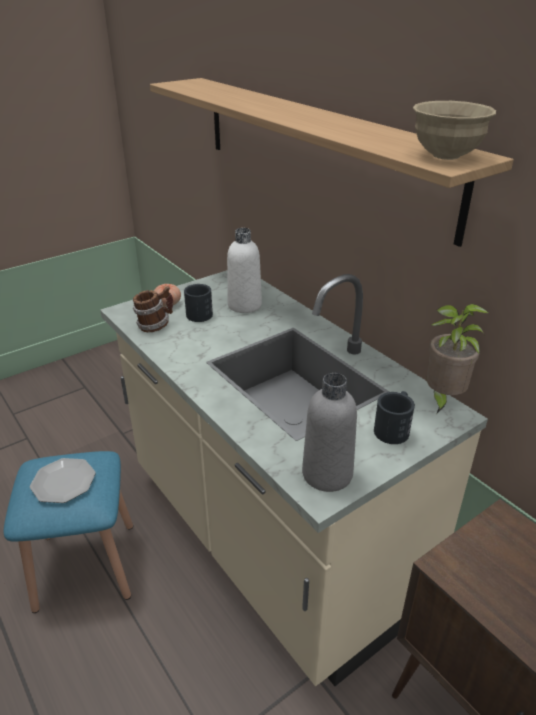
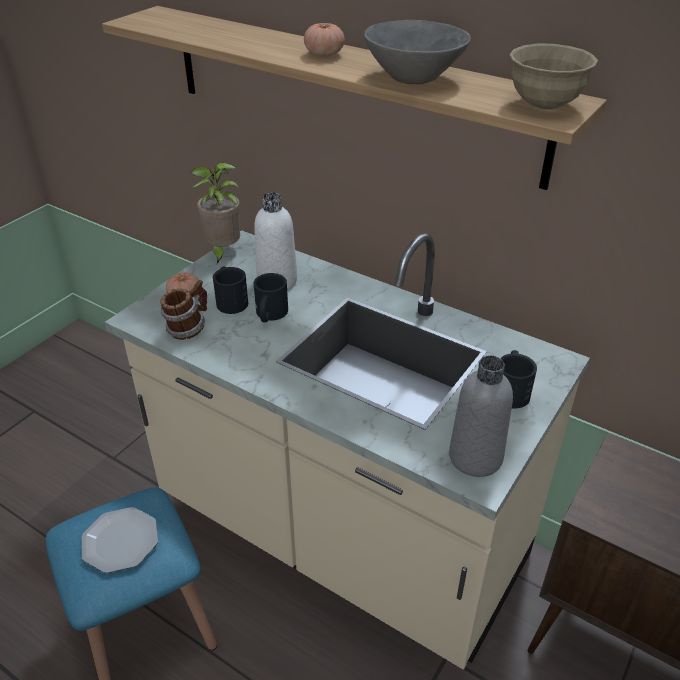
camera: 20 degrees left, 5 degrees up
(223, 328) = (270, 315): none -> black mug
(291, 111) = (324, 54): none -> tomato
(348, 130) = (414, 78): none -> grey bowl
(442, 399) = (539, 346): potted plant -> potted plant (222, 252)

